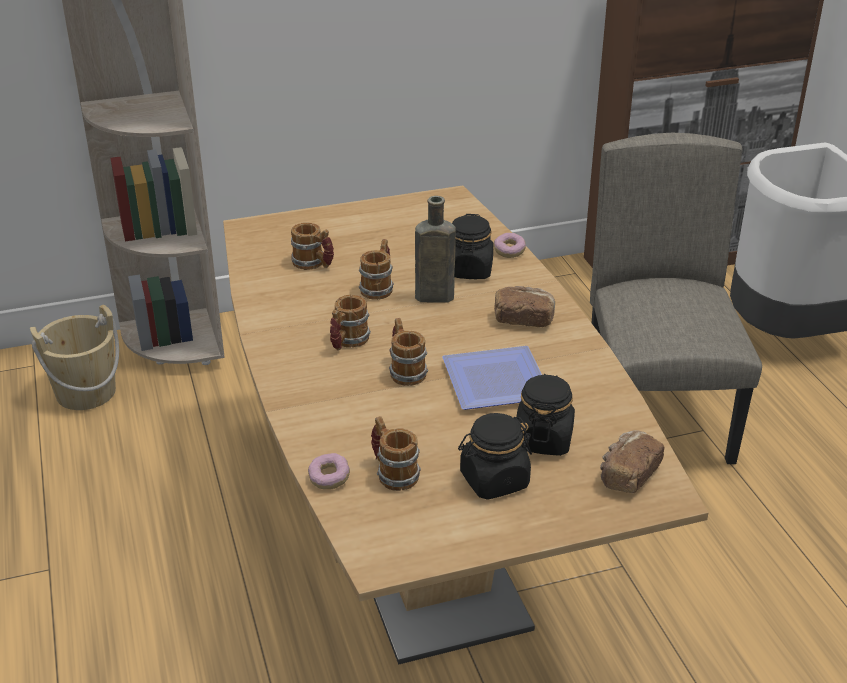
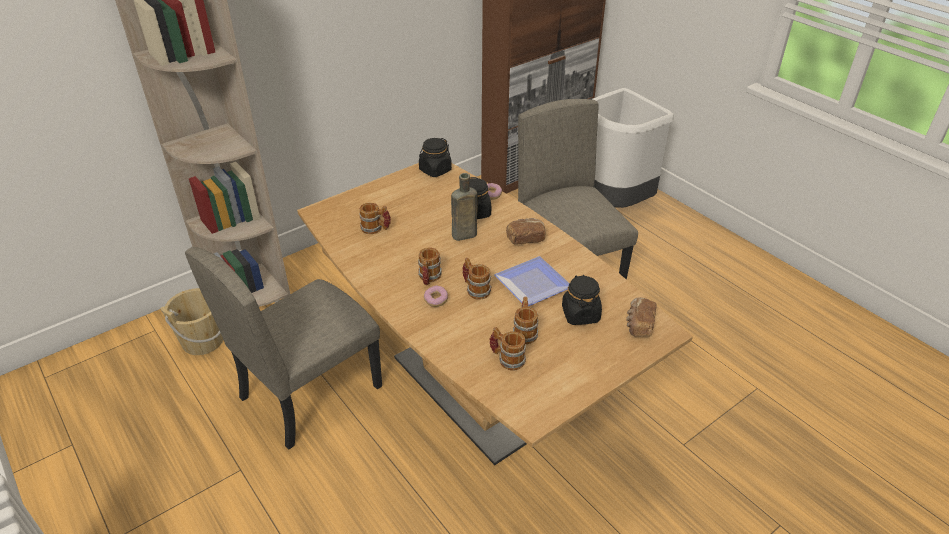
camera: 20 degrees left, 5 degrees up
(190, 492) = (310, 391): none -> beige chair
(329, 478) = (471, 373): donut -> donut (436, 300)
(379, 287) = (426, 236): mug -> mug (524, 331)
(494, 480) = (567, 348): black jar -> black jar (435, 170)

